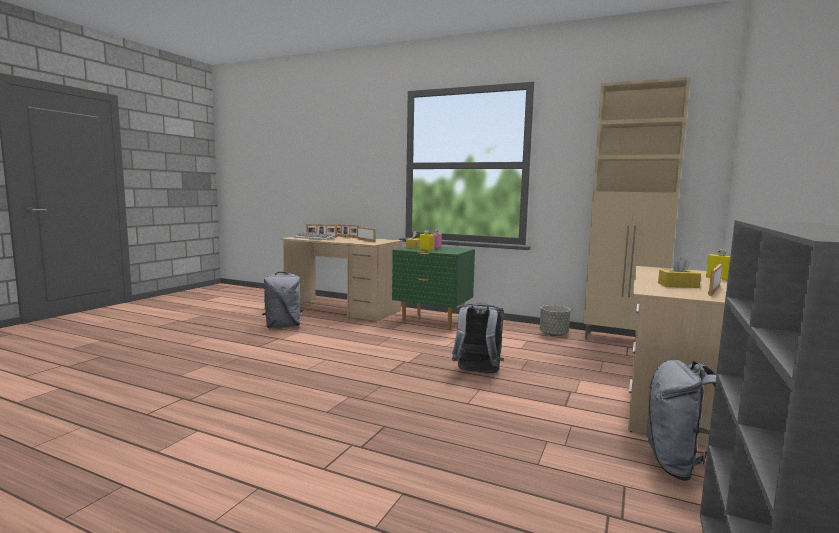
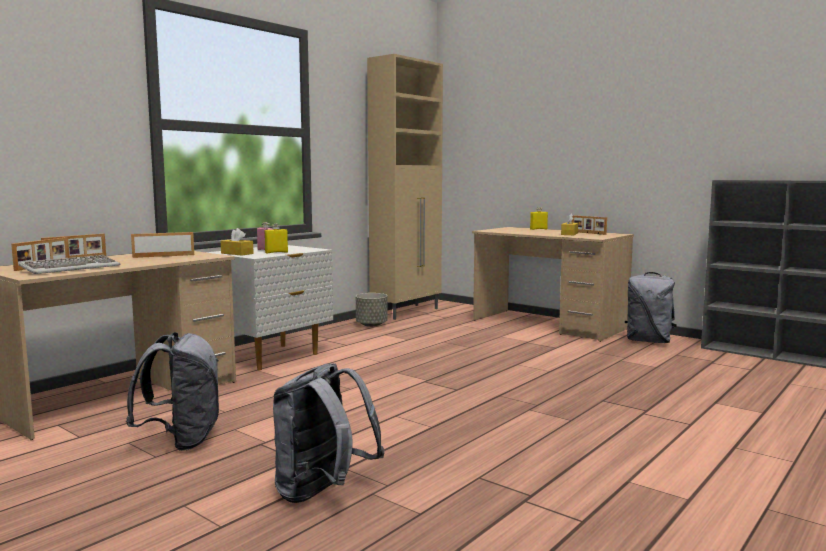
camera: 75 degrees left, 0 degrees up
(432, 322) = (273, 357): green nightstand -> white nightstand
(477, 373) = (474, 360): grey backpack -> grey backpack (322, 493)

